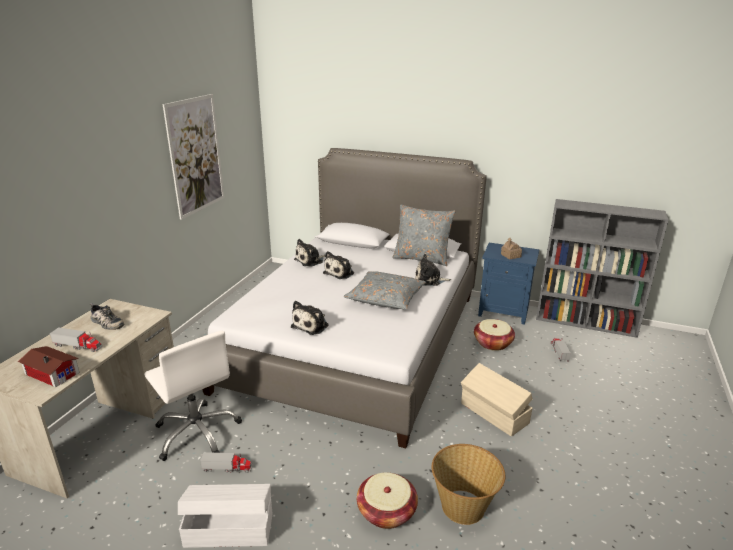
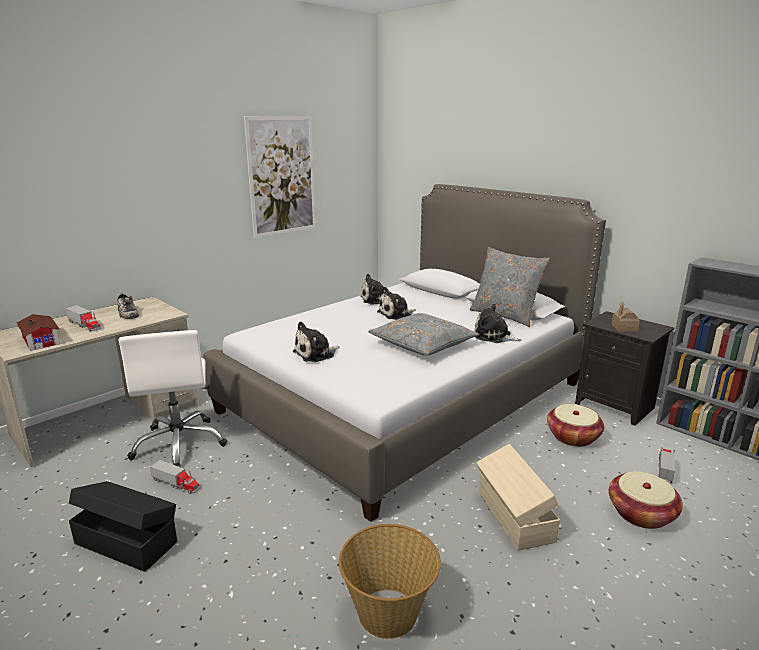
camera: 25 degrees right, 5 degrees down
(228, 529) = (126, 541): white storage box -> black storage box
(386, 511) = (293, 584): basket -> basket (641, 514)
(504, 311) = (616, 405): blue nightstand -> black nightstand

